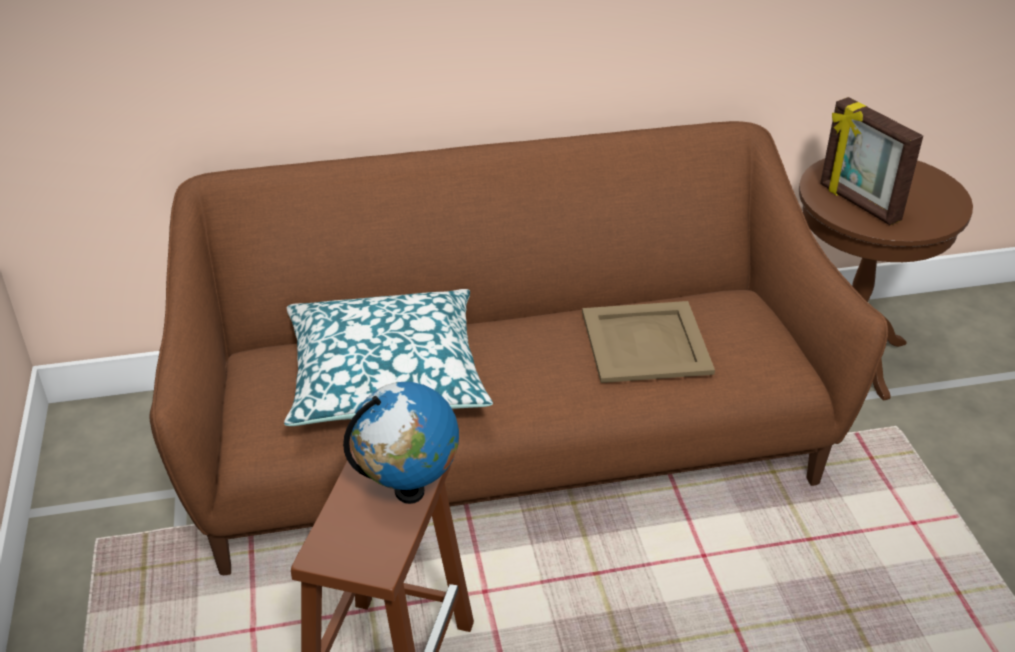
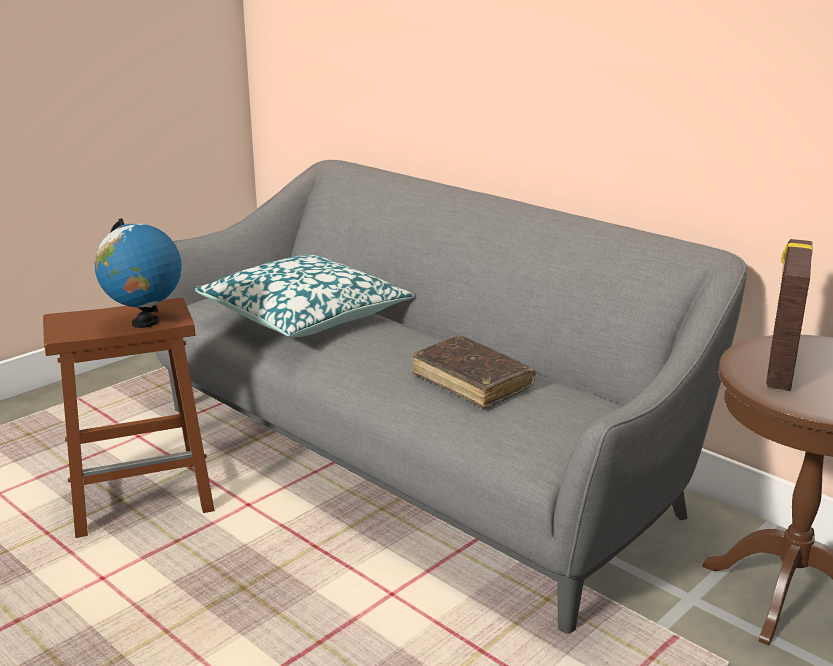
camera: 55 degrees right, 15 degrees down
(508, 441) = (416, 459): brown sofa -> grey sofa
(644, 342) = (472, 382): beige tray -> brown book

